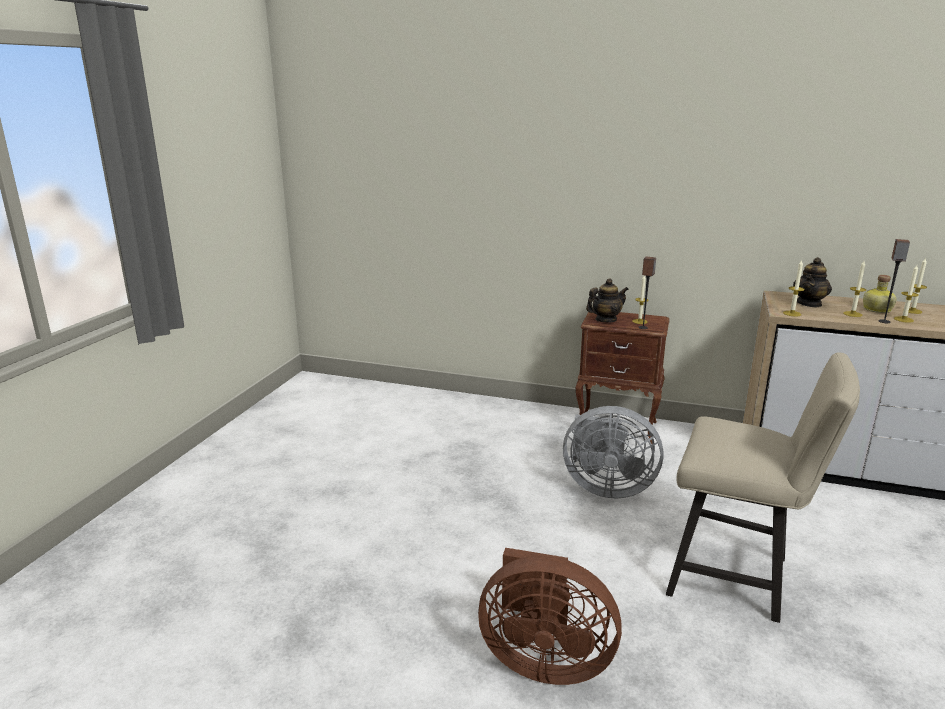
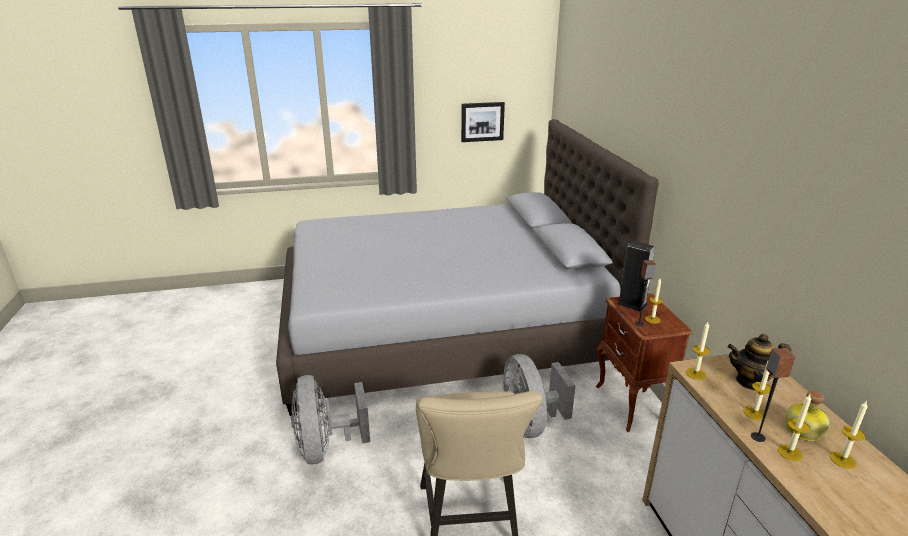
camera: 60 degrees right, 5 degrees up
(224, 197) = (482, 121): none -> picture
(374, 480) = (444, 328): none -> grey bed
(543, 660) = (326, 447): brown fan -> grey fan
(605, 320) = (632, 304): teapot -> speaker

